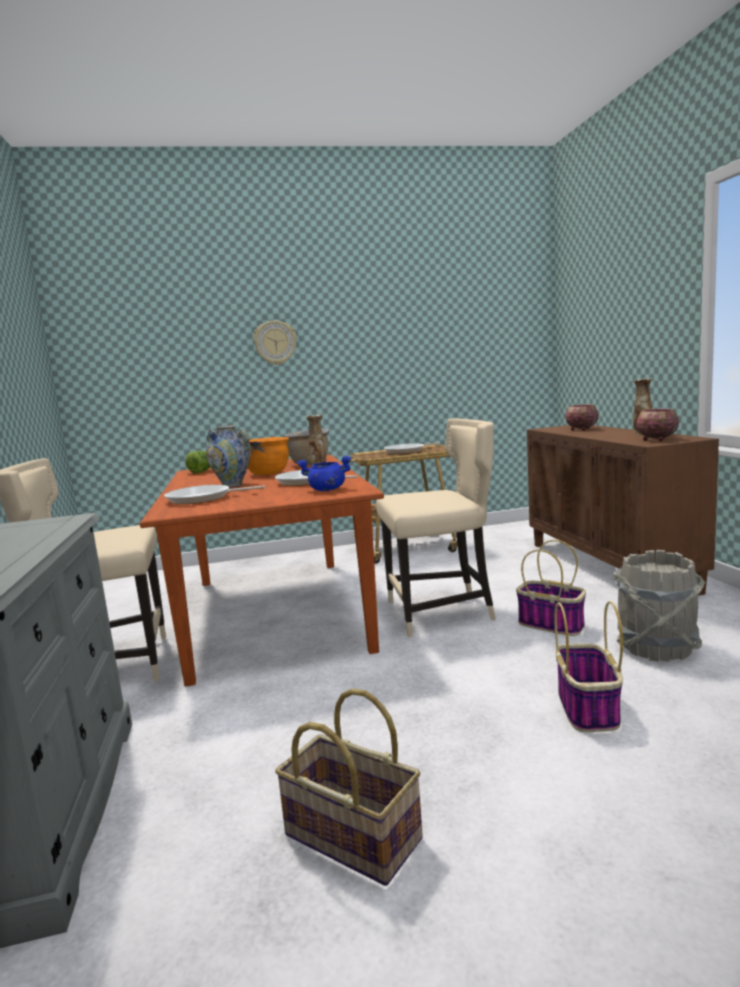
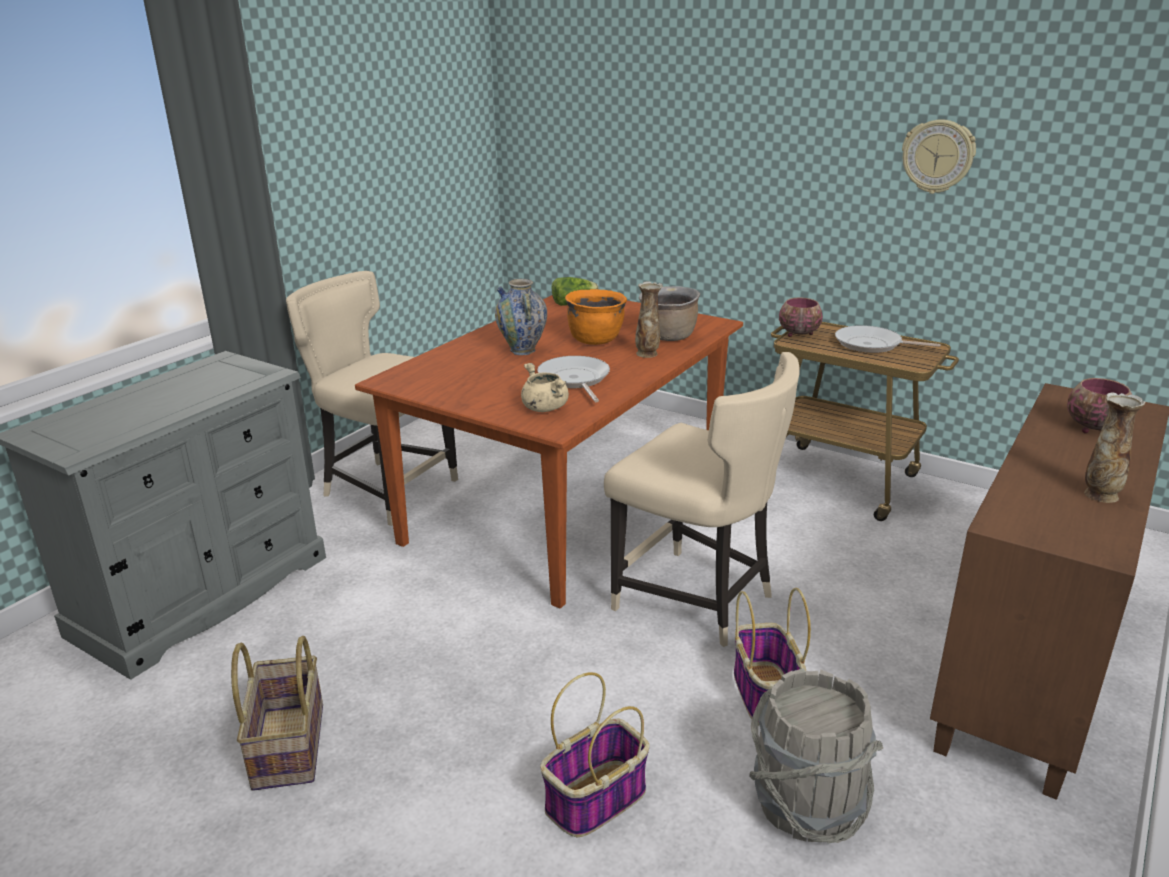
camera: 45 degrees right, 15 degrees up
(203, 498) = (454, 366): frying pan -> none
(275, 343) = (739, 131): wall clock -> wall clock (938, 156)
(326, 490) = (544, 408): blue cooking pot -> beige cooking pot
(655, 439) = (1050, 521): bowl -> bowl (797, 333)

